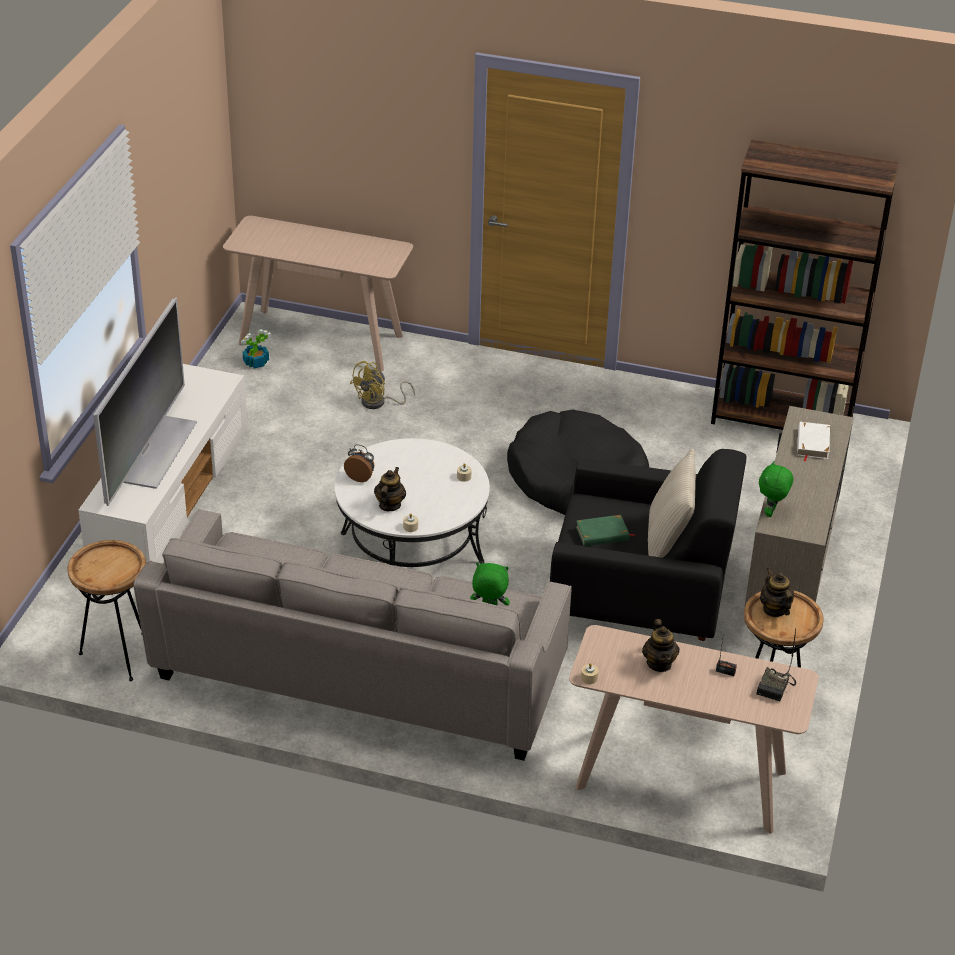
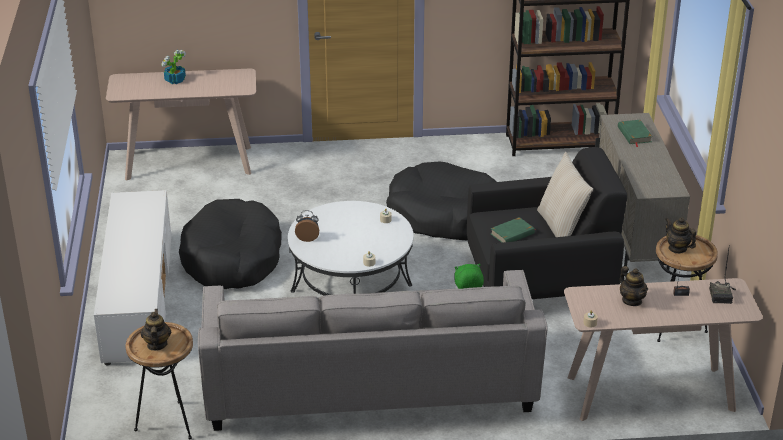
camera: 20 degrees left, 5 degrees down
(158, 452) = (133, 258): television -> none
(255, 362) = (147, 189): potted plant -> potted plant (174, 80)
(300, 474) = (232, 258): none -> black dog bed
(378, 403) = (261, 196): yellow fan -> none
(389, 505) = (343, 252): teapot -> teapot (157, 345)
(771, 512) = (639, 184): green plush toy -> none
(812, 443) = (634, 134): white book -> green book

